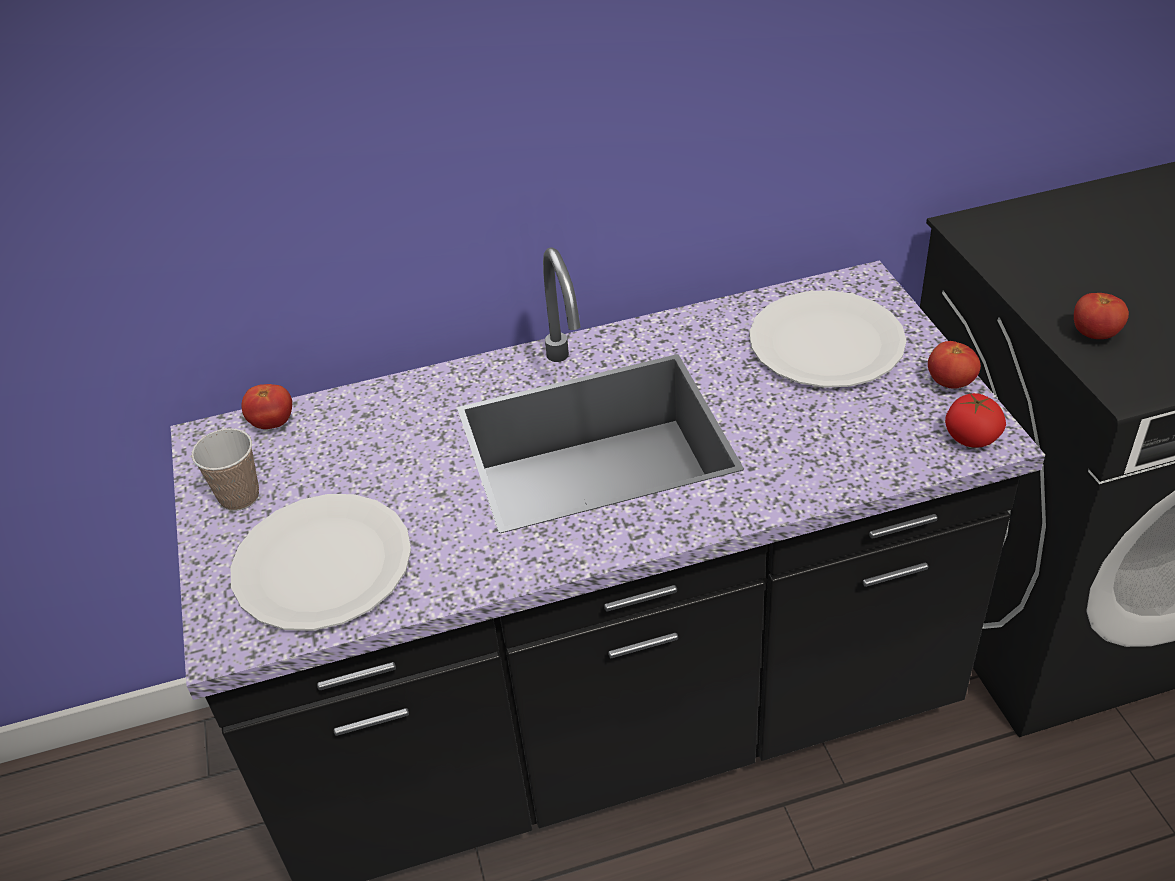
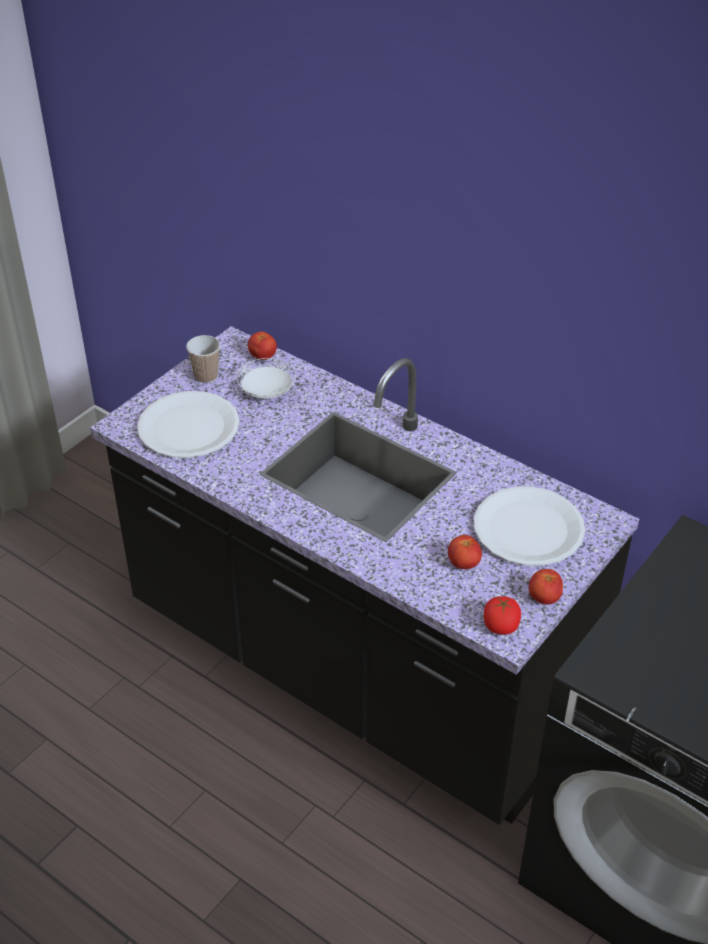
camera: 50 degrees right, 0 degrees up
(345, 450) = (266, 391): none -> white plate
(1095, 334) = (632, 638): tomato -> tomato (463, 564)

